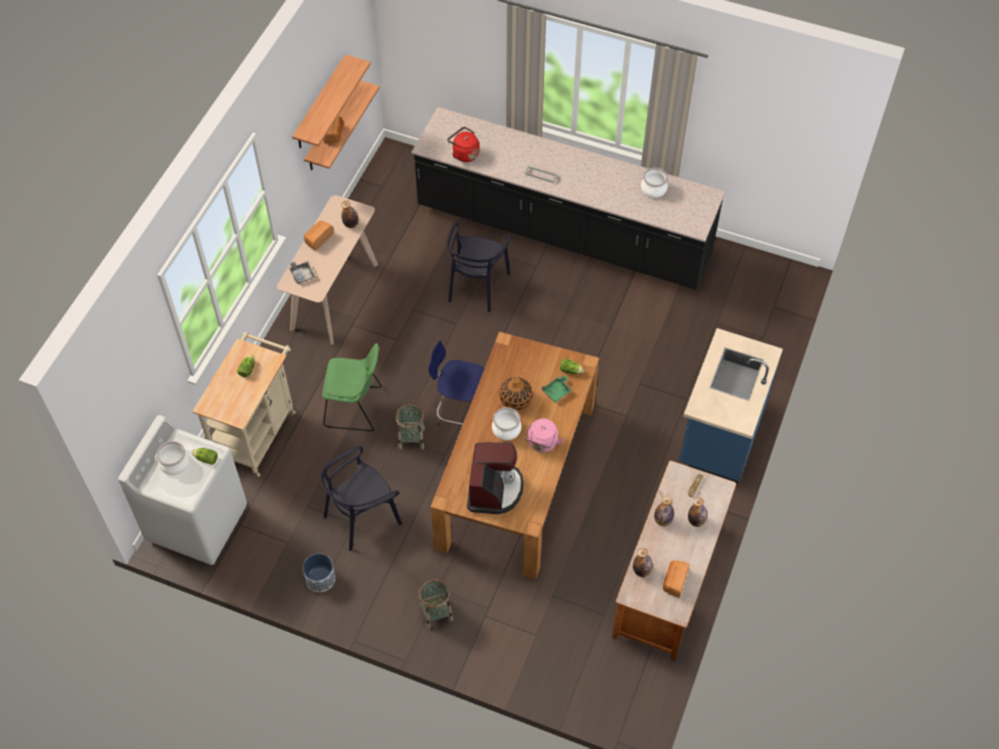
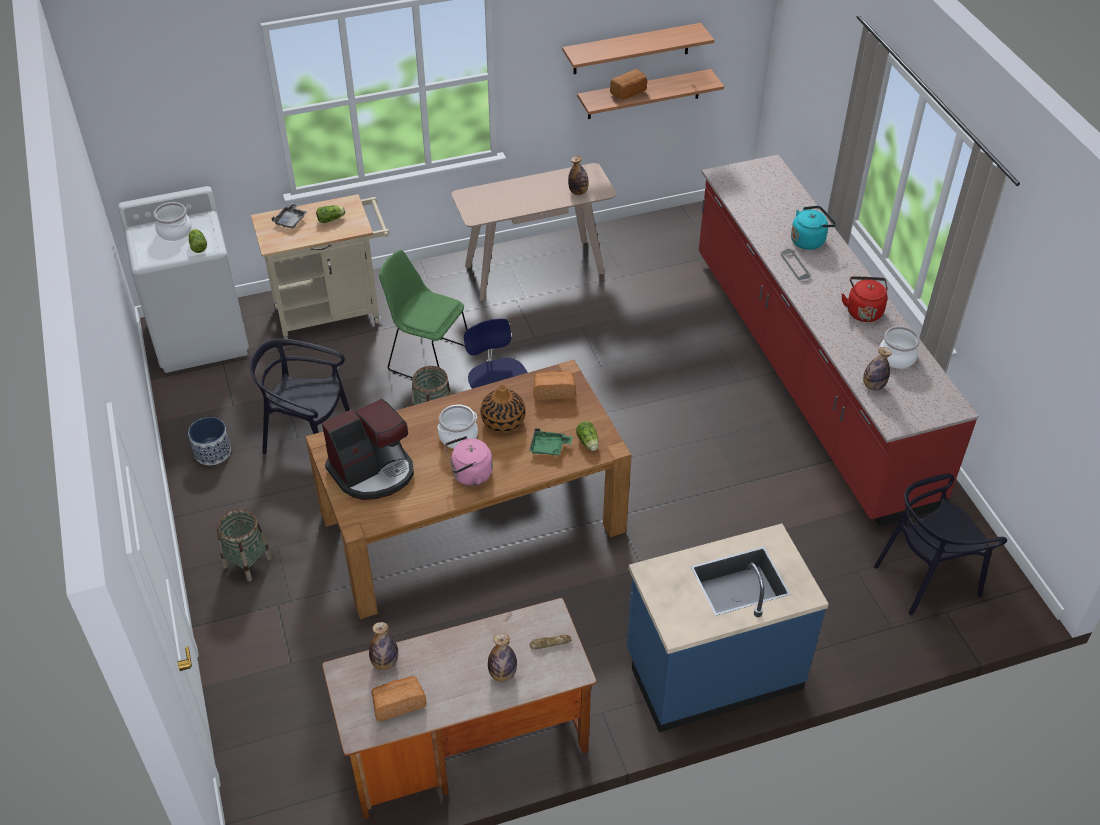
camera: 50 degrees right, 10 degrees down
(302, 274) = (484, 197): grey tray -> grey tray (291, 220)
(318, 239) = (536, 183): bread -> bread (553, 392)
(356, 407) = (427, 358): green chair -> green chair turned 150 degrees clockwise
(464, 153) = (747, 202): red kettle -> red kettle (863, 310)
(477, 286) = (663, 353): black chair -> black chair (926, 577)
(527, 152) = (809, 240): none -> turquoise kettle
(563, 232) = (808, 374): black counter -> red counter
(662, 520) = (472, 641): bottle -> bottle (873, 386)

